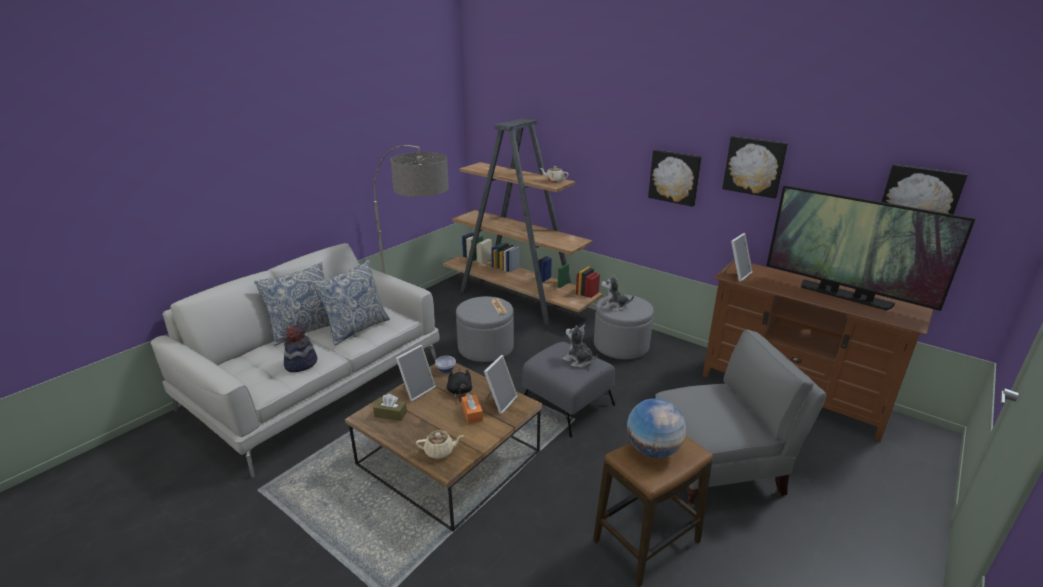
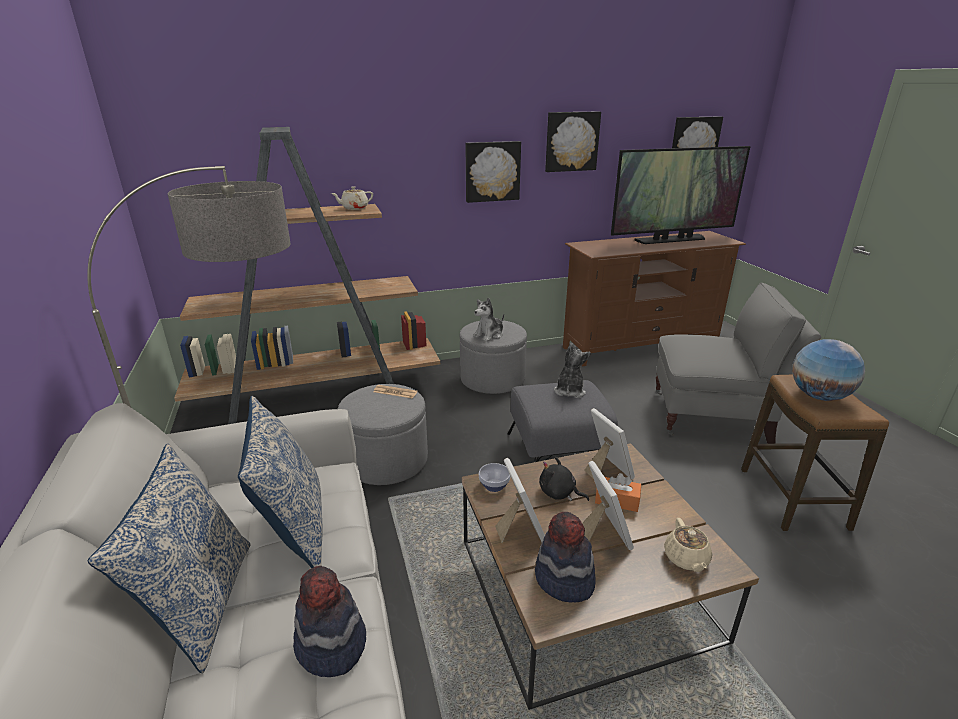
camera: 55 degrees left, 0 degrees up
(390, 414) = (564, 579): brown tissue box -> hat
(440, 451) = (686, 559): beige teapot -> beige teapot turned 150 degrees clockwise
(578, 361) = (569, 391): plush toy -> plush toy turned 120 degrees clockwise
(719, 470) = (714, 418): grey armchair -> grey armchair turned 75 degrees clockwise
(736, 274) = (597, 251): picture frame -> picture frame (603, 533)

